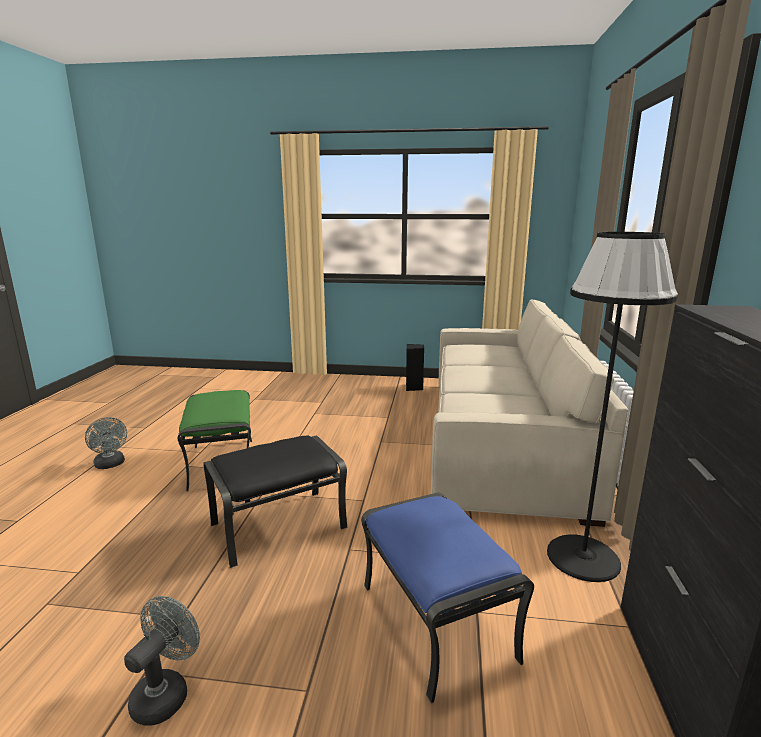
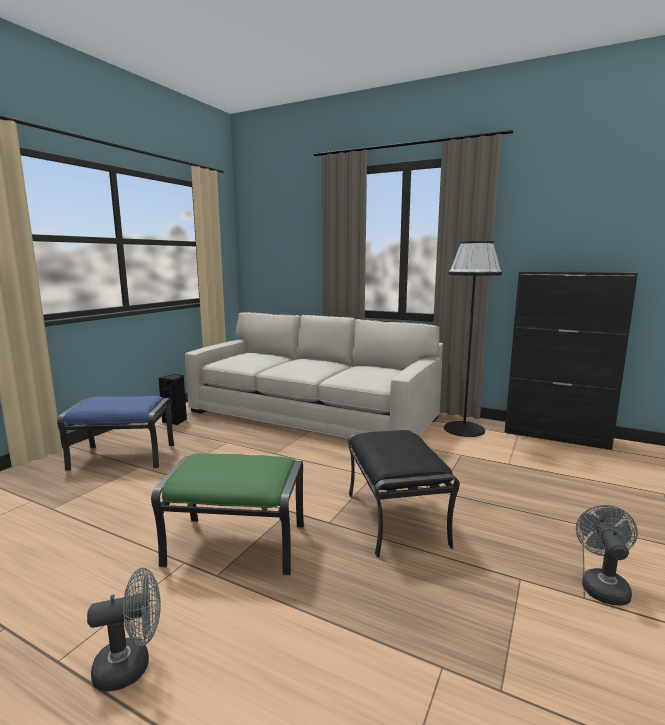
camera: 70 degrees left, 5 degrees down
(166, 692) = (602, 585): grey fan -> grey fan turned 60 degrees clockwise
(434, 620) = (517, 476): blue ottoman -> blue ottoman (122, 457)

